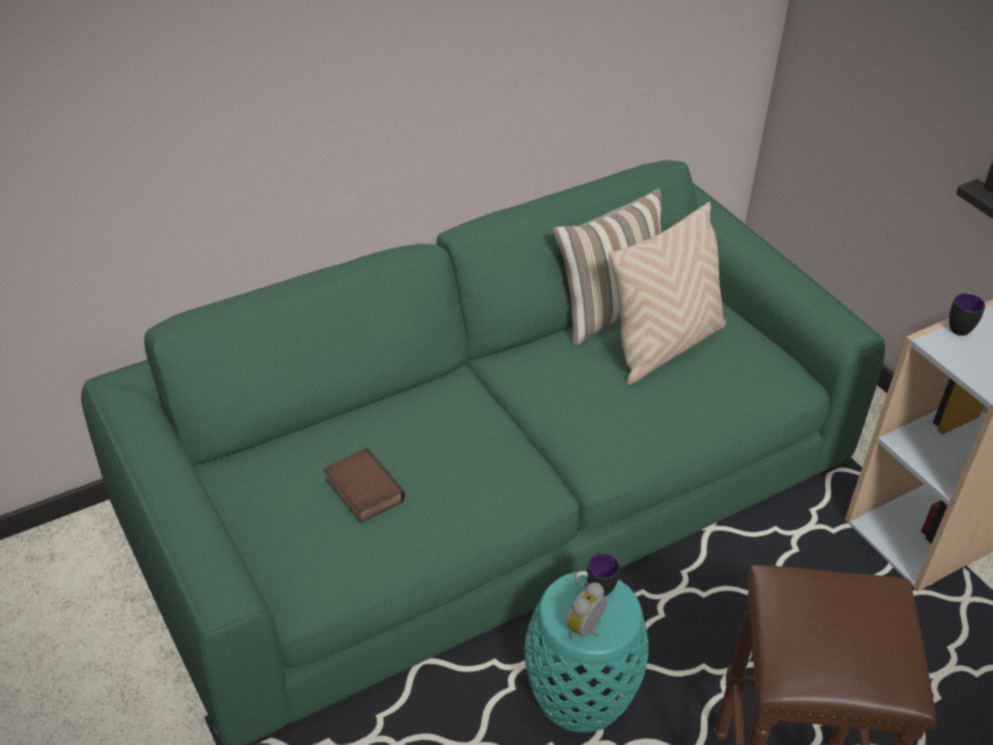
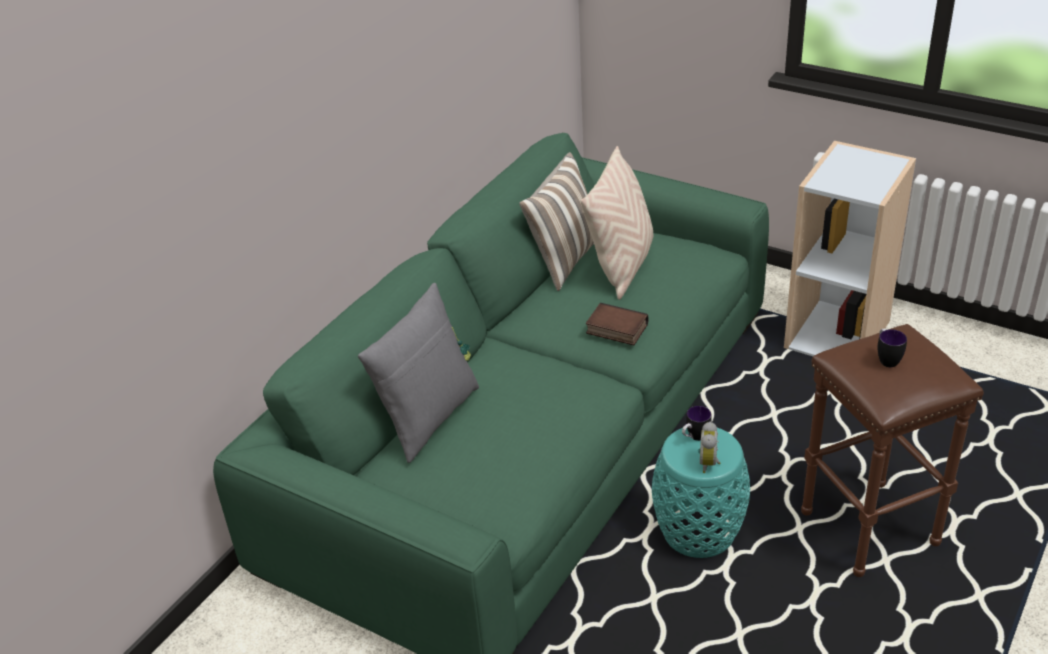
camera: 25 degrees left, 5 degrees down
(325, 433) = (429, 419): none -> grey pillow
(362, 490) = (493, 441): book -> book (615, 329)
(959, 326) = (825, 168): mug -> mug (886, 359)

